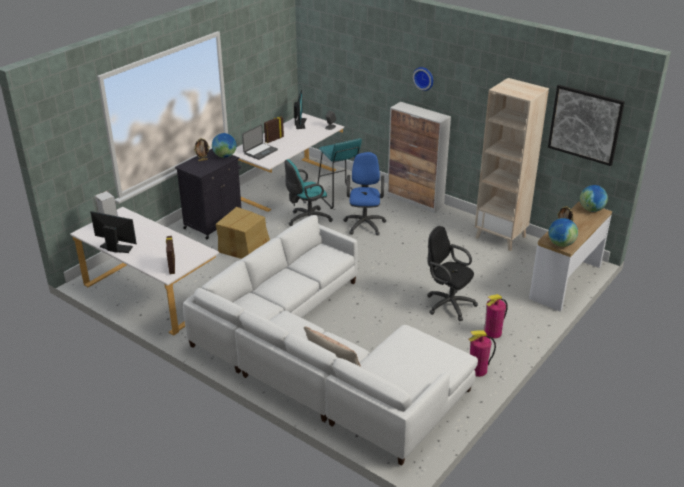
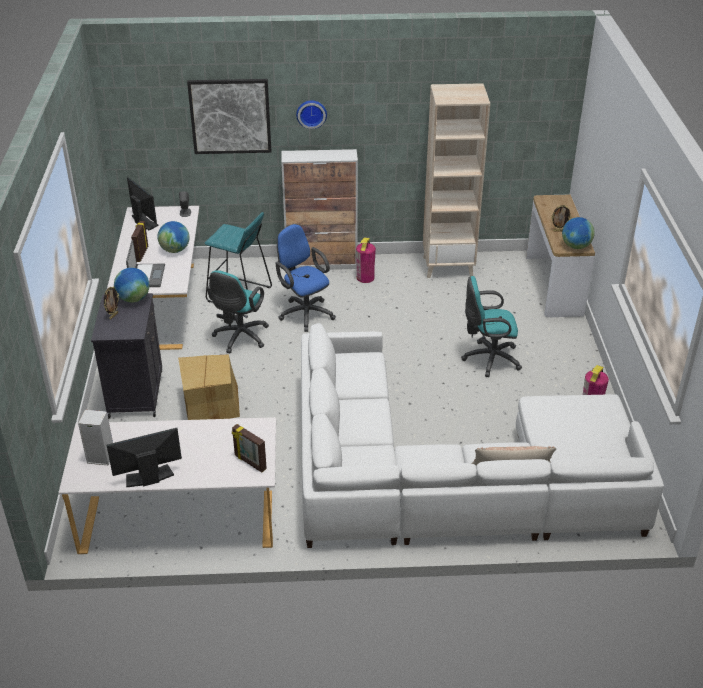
camera: 40 degrees left, 5 degrees up
(447, 304) = (488, 359): black office chair -> turquoise office chair
(492, 332) = (558, 366): fire extinguisher -> fire extinguisher (365, 278)
(585, 124) = (526, 112): picture -> picture (230, 116)
(591, 210) = (554, 200): globe -> globe (175, 250)

